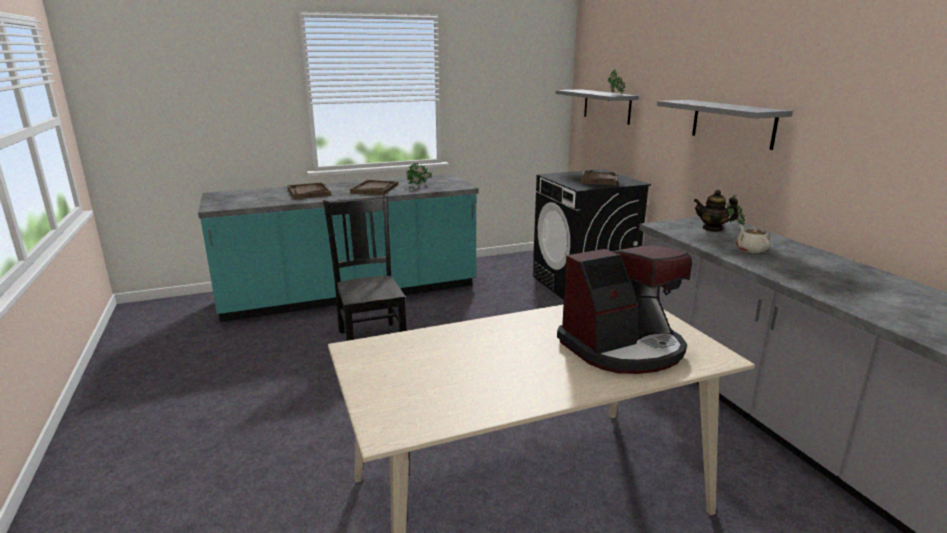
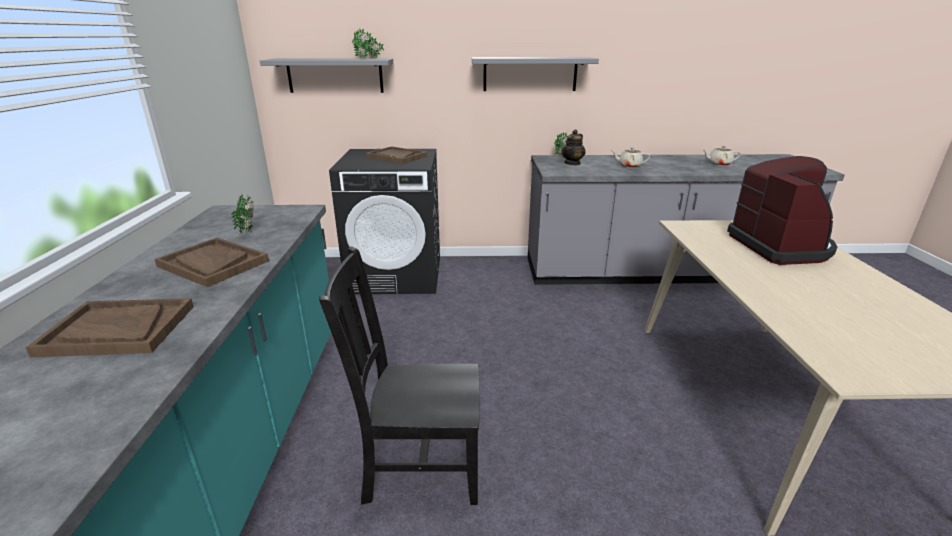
camera: 70 degrees left, 5 degrees up
(875, 293) = (719, 164): none -> beige teapot

